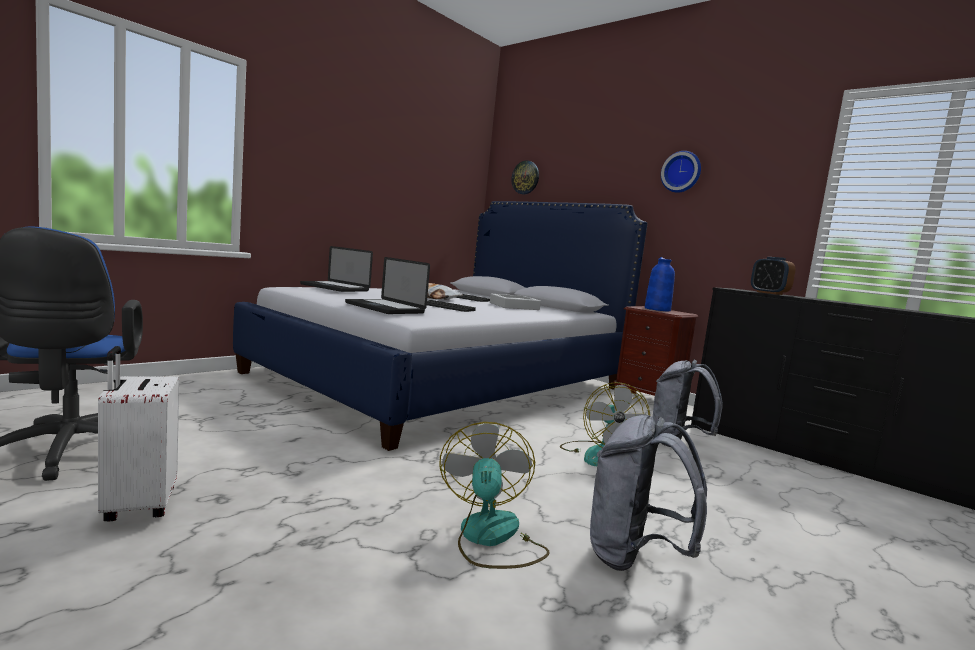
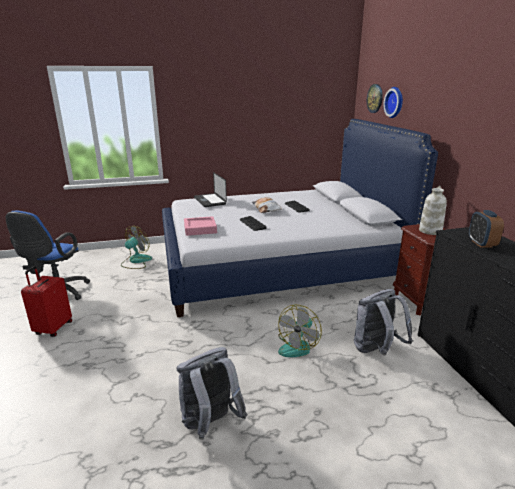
camera: 35 degrees right, 15 degrees up
(138, 506) = (53, 328): white suitcase -> red suitcase
(384, 308) = (200, 229): laptop -> pink tray
(491, 538) = (157, 387): fan -> fan (136, 261)
(514, 306) = (317, 218): grey tray -> none
(657, 309) = (430, 231): blue vase -> white vase
(681, 172) = (470, 104): wall clock -> wall clock (395, 102)

